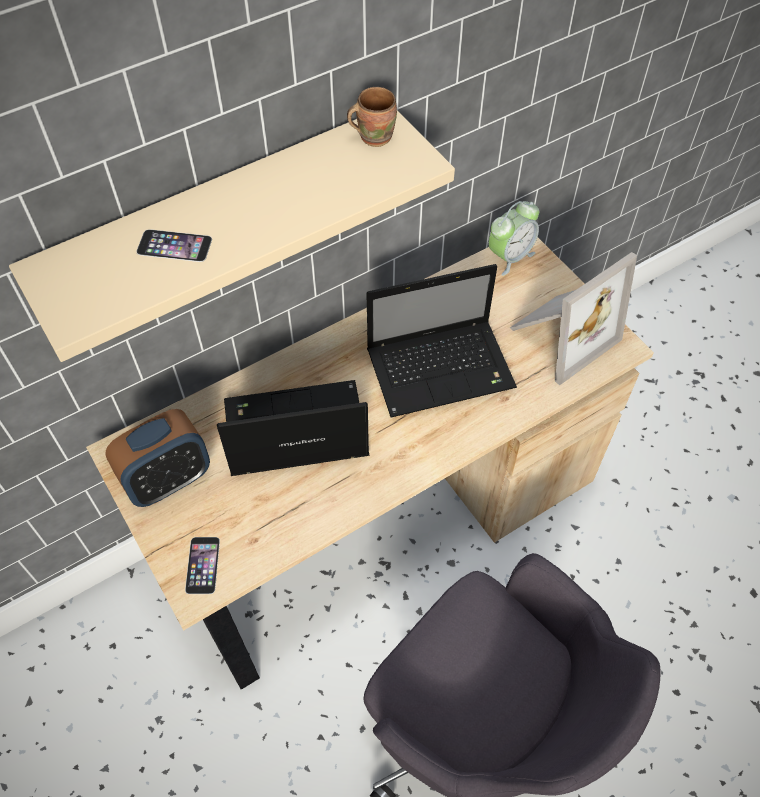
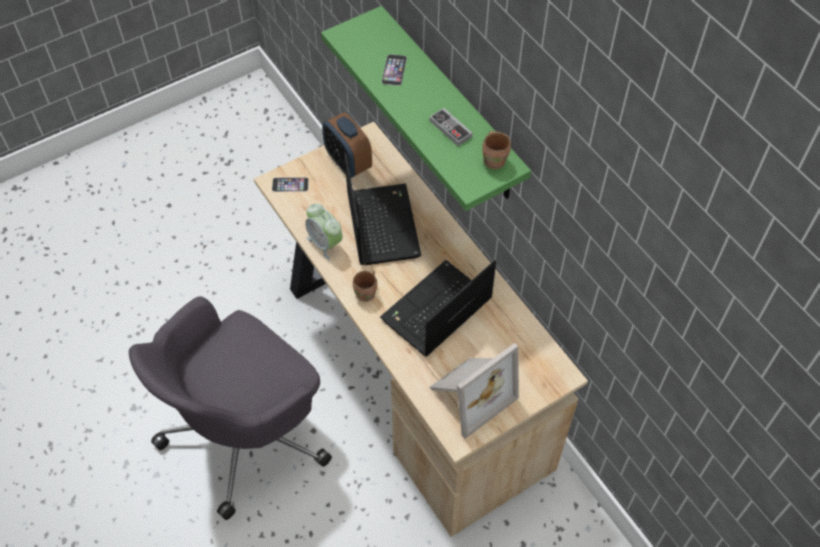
camera: 90 degrees right, 0 degrees up
(221, 219) = (450, 107): beige shelf -> green shelf
(311, 180) = (450, 129): none -> game controller
(416, 448) = (367, 293): none -> brown mug
(443, 368) = (435, 312): laptop -> laptop turned 60 degrees clockwise
(510, 257) = (551, 364): alarm clock -> alarm clock (325, 243)
(560, 335) = (469, 394): picture frame -> picture frame turned 90 degrees counterclockwise

